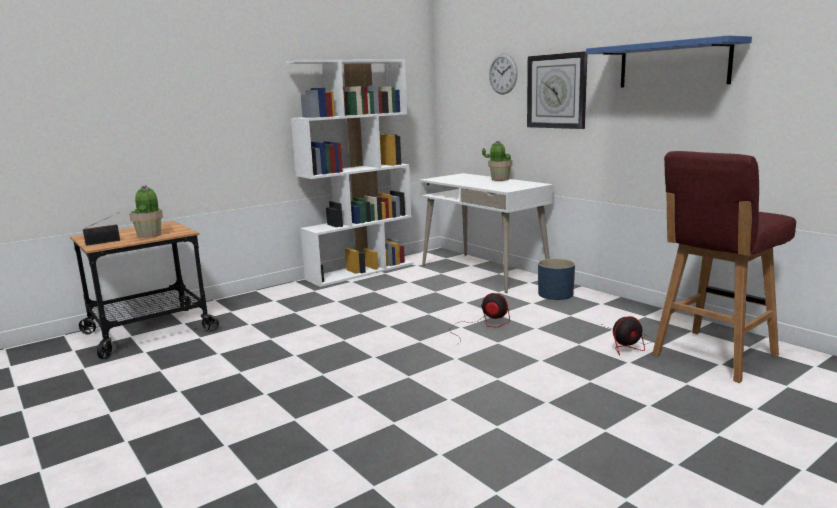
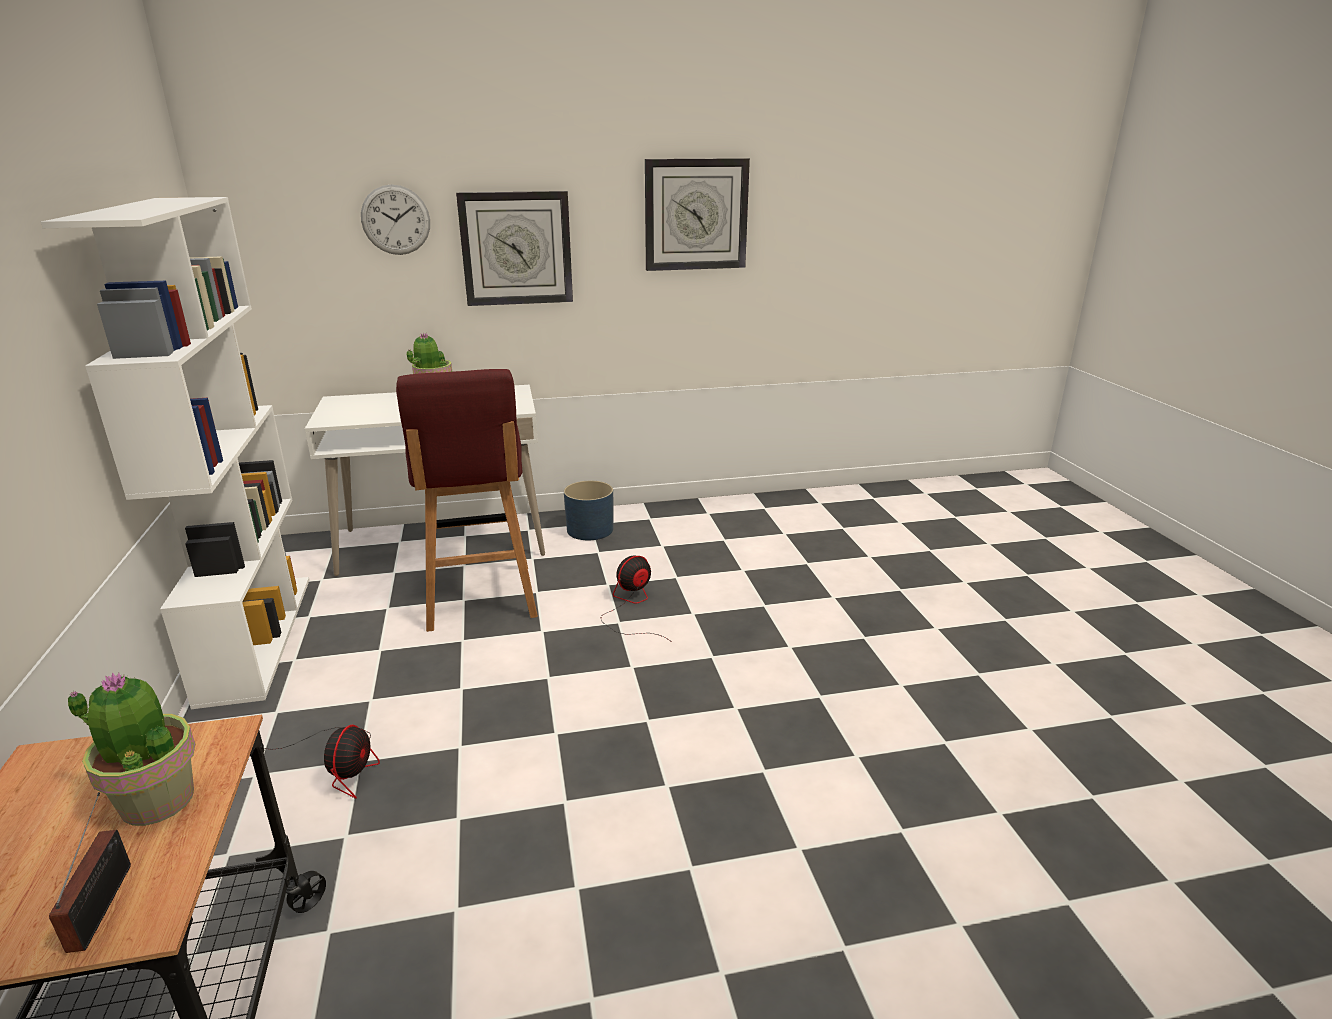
camera: 65 degrees left, 10 degrees up
(628, 344) = (768, 547): fan -> fan (344, 765)
(673, 64) = (696, 215): blue shelf -> wall clock
(712, 356) = (824, 523): red stool -> red stool (480, 599)

